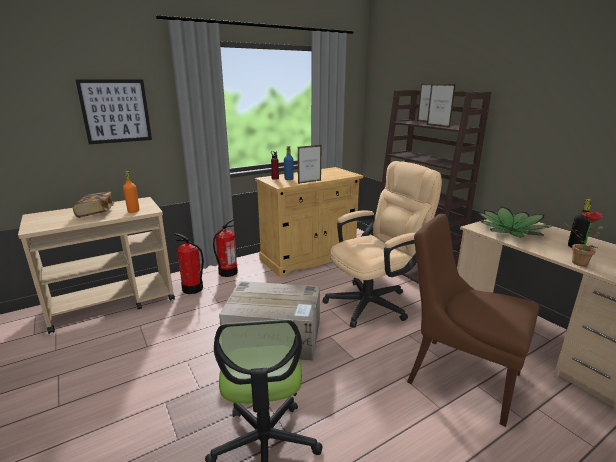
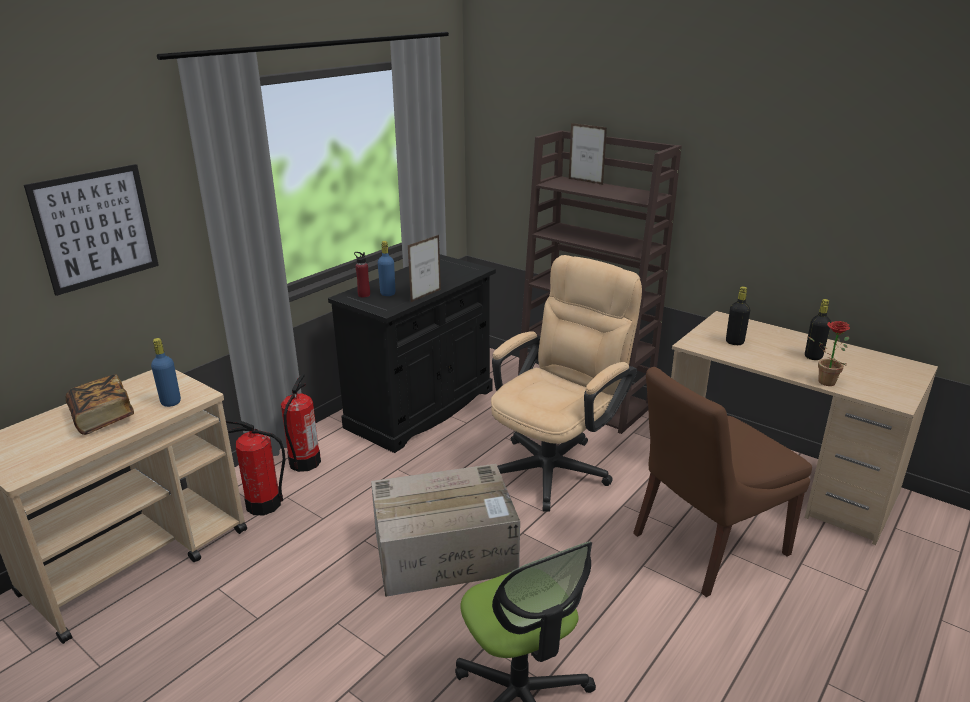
camera: 20 degrees left, 5 degrees up
(133, 211) = (171, 402): orange bottle -> blue bottle
(309, 257) = (421, 408): beige cabinet -> black cabinet
(438, 126) = (612, 195): picture frame -> none
(459, 376) = (706, 546): brown chair -> brown chair turned 45 degrees counterclockwise
(511, 230) = (734, 342): potted plant -> black bottle

